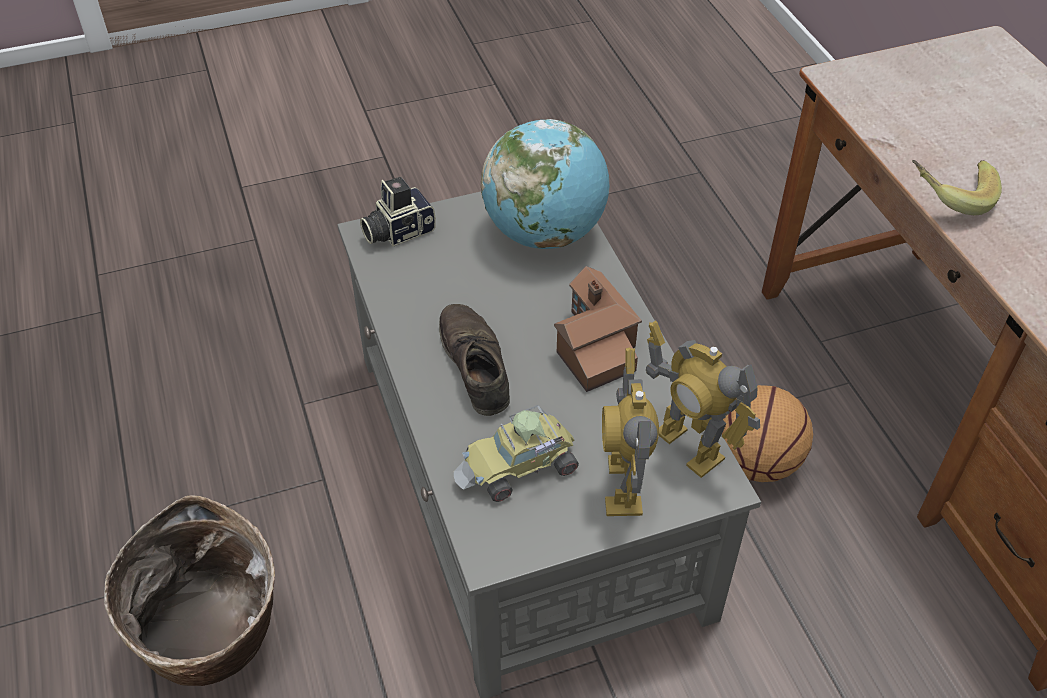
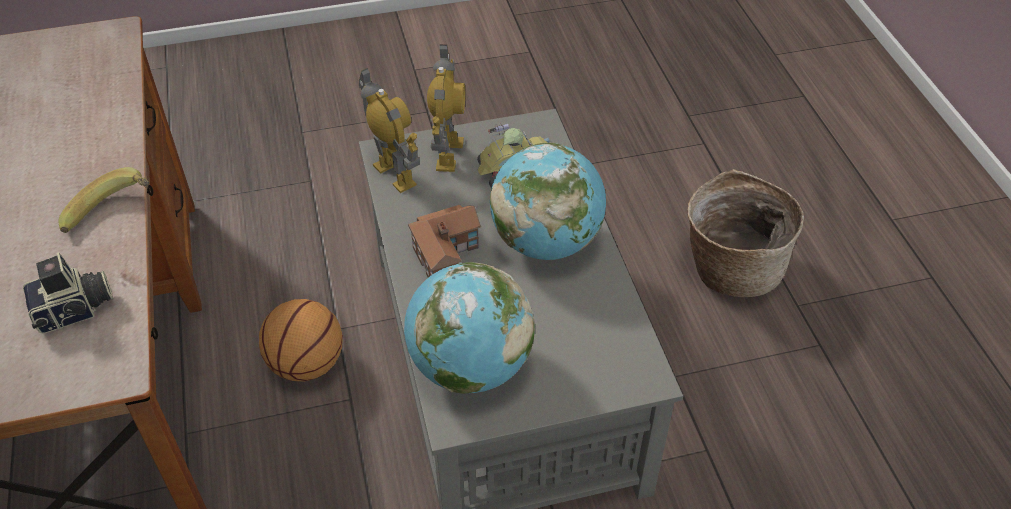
camera: 175 degrees left, 0 degrees up
(397, 231) = (619, 380): camera -> camera (75, 311)
(475, 365) = (546, 241): brown shoe -> globe

